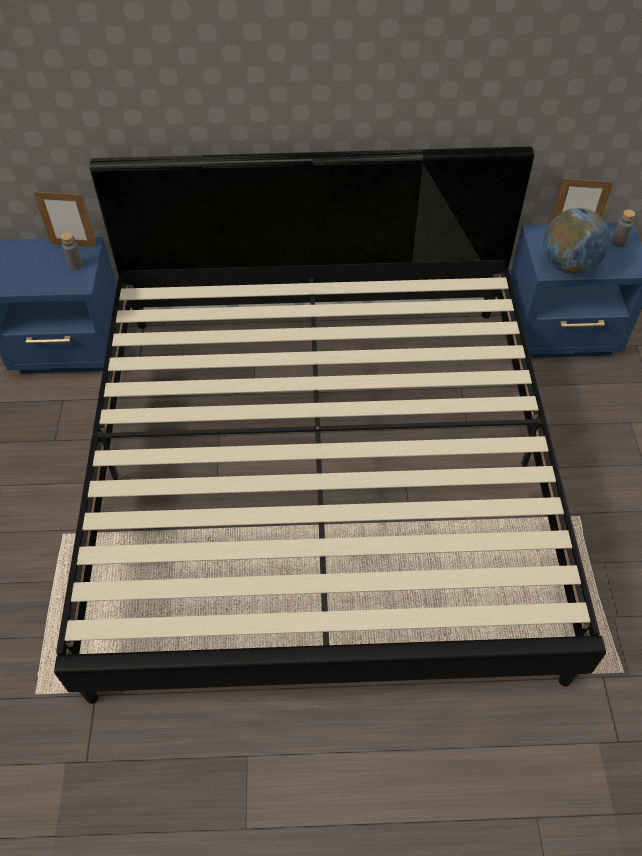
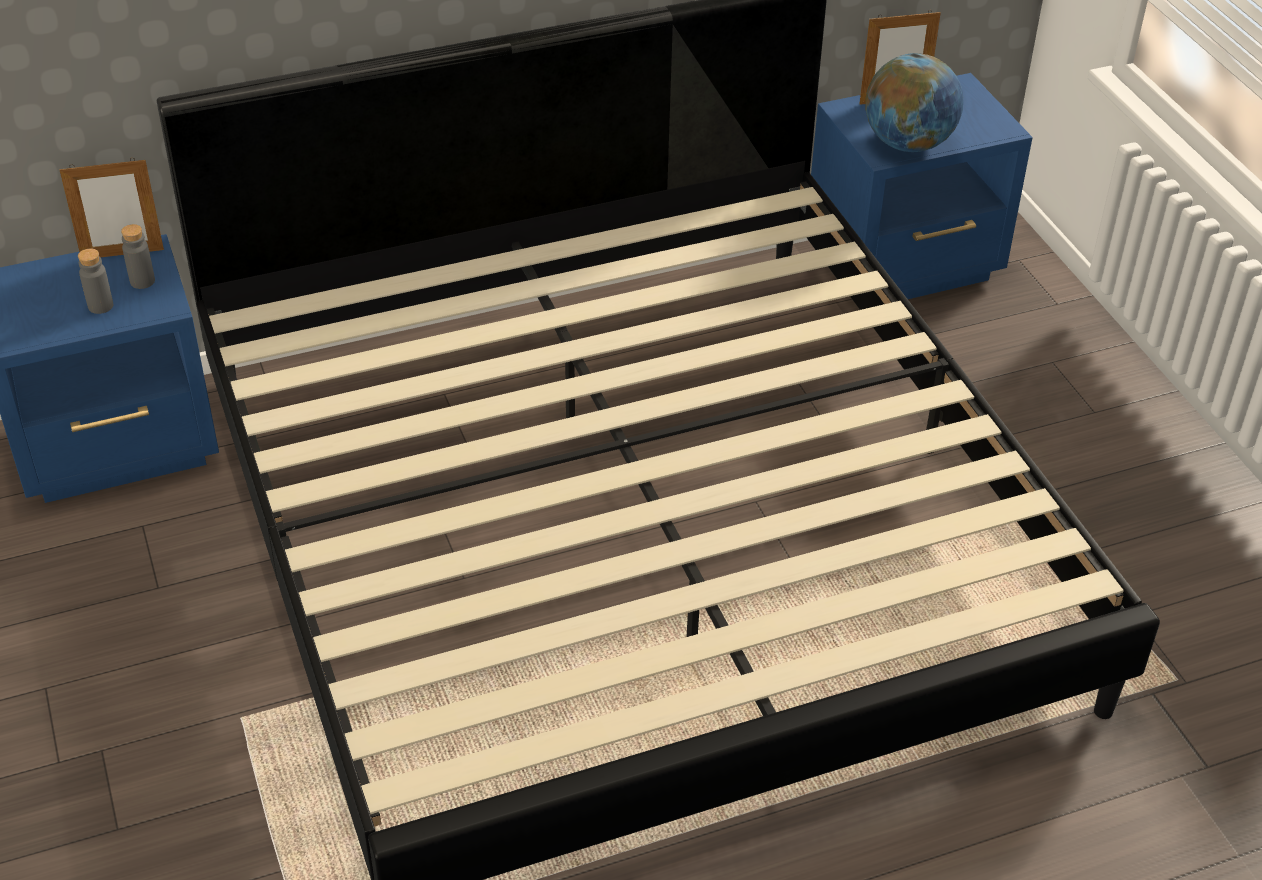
camera: 20 degrees left, 10 degrees down
(618, 242) = (963, 102): grey bottle -> grey bottle (100, 306)

